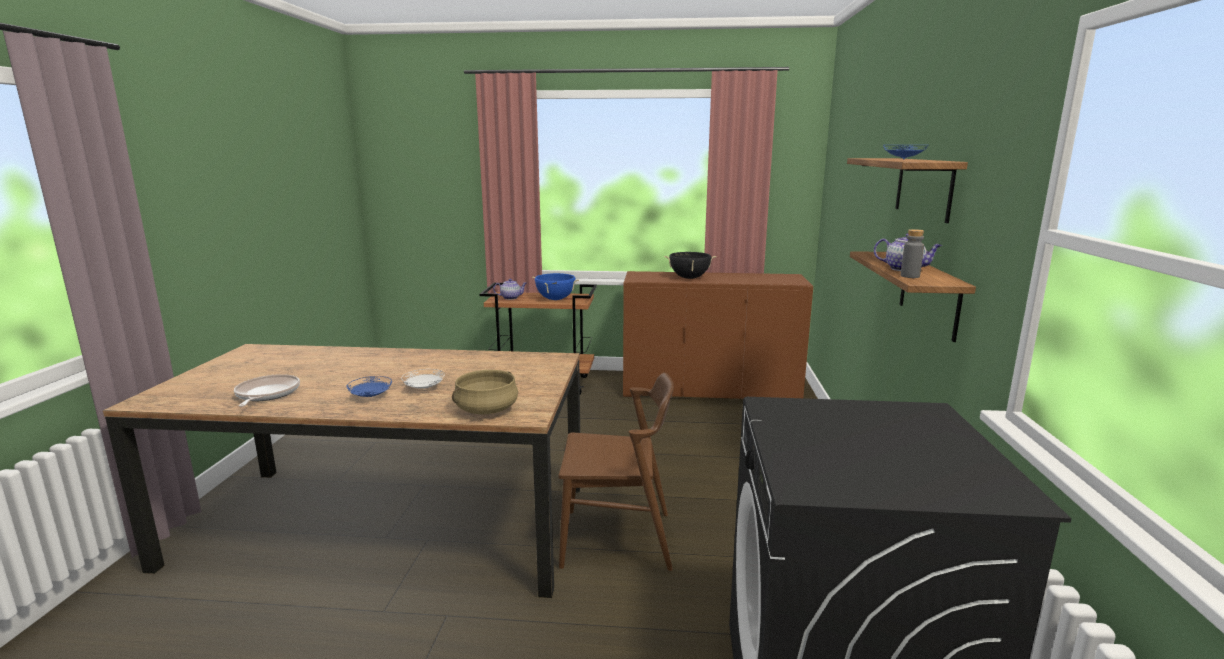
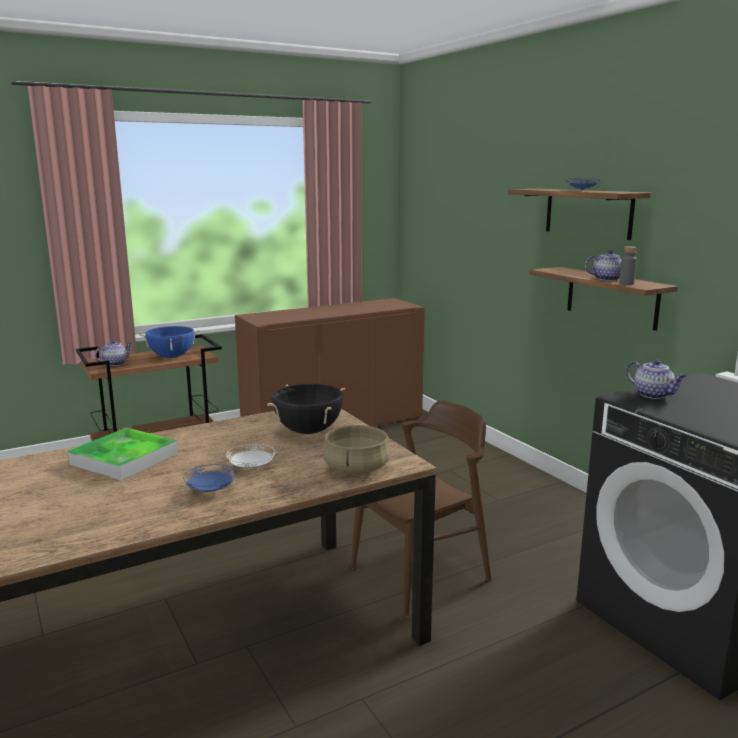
camera: 35 degrees left, 0 degrees up
(266, 394) = (71, 524): frying pan -> none
(371, 362) = (124, 458): none -> tray
(689, 278) = (310, 314): black cooking pot -> black cooking pot (308, 431)
(813, 410) = (654, 395): none -> teapot

